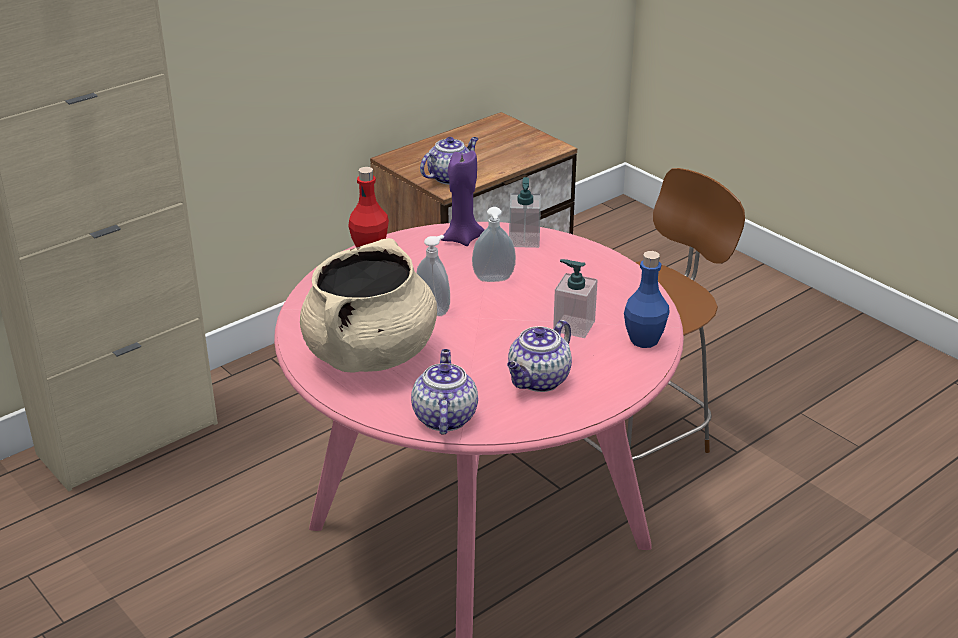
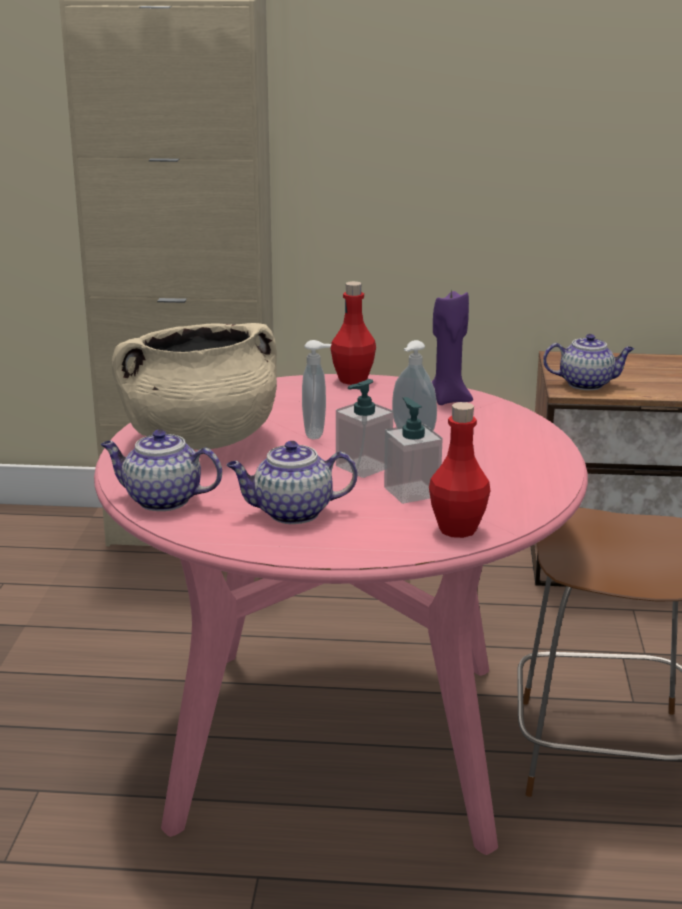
camera: 45 degrees right, 10 degrees down
(444, 417) = (161, 500): teapot -> teapot turned 120 degrees counterclockwise
(524, 240) = (504, 419): soap dispenser -> soap dispenser (363, 466)
(644, 340) = (457, 529): blue bottle -> red bottle

